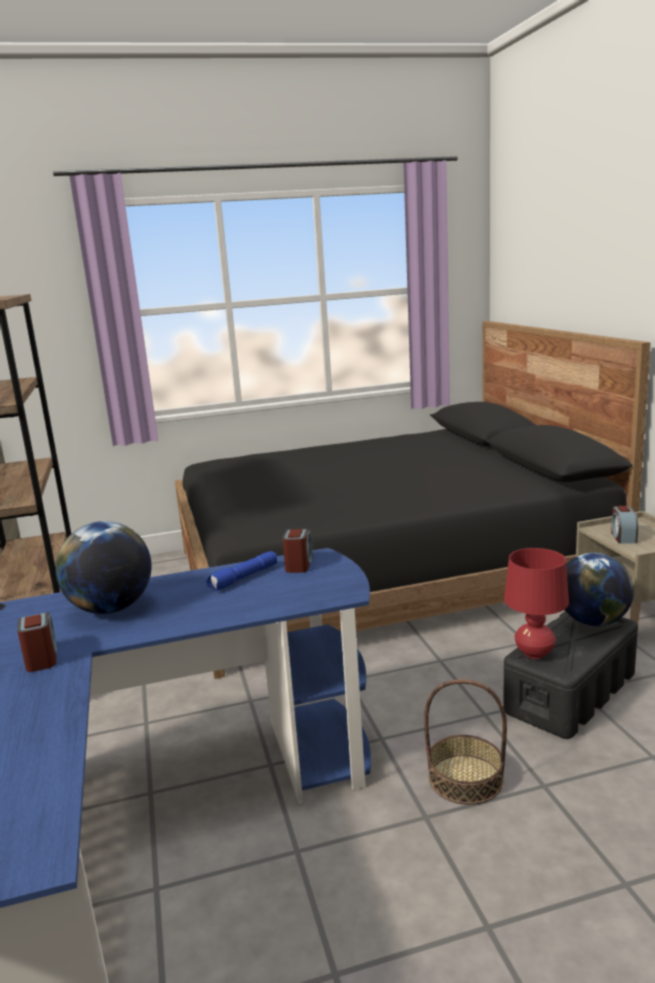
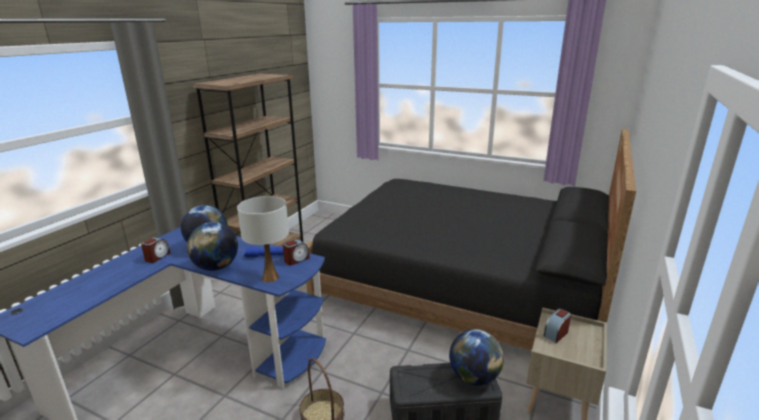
camera: 40 degrees right, 5 degrees up
(196, 620) = (216, 267): none -> globe
(312, 592) = (270, 277): none -> white table lamp
(534, 653) = (409, 374): red table lamp -> none

